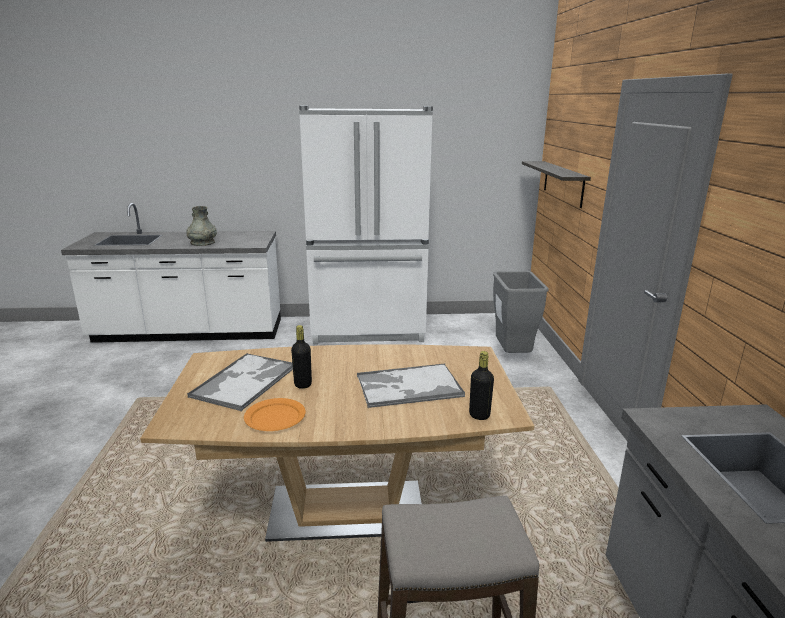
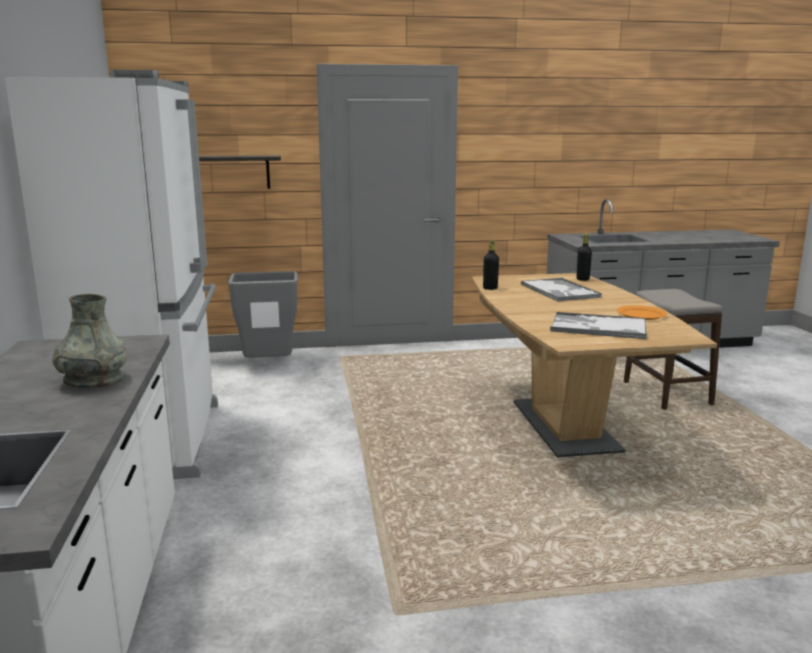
camera: 95 degrees left, 5 degrees down
(303, 384) = (584, 312): black bottle -> black bottle (490, 288)

